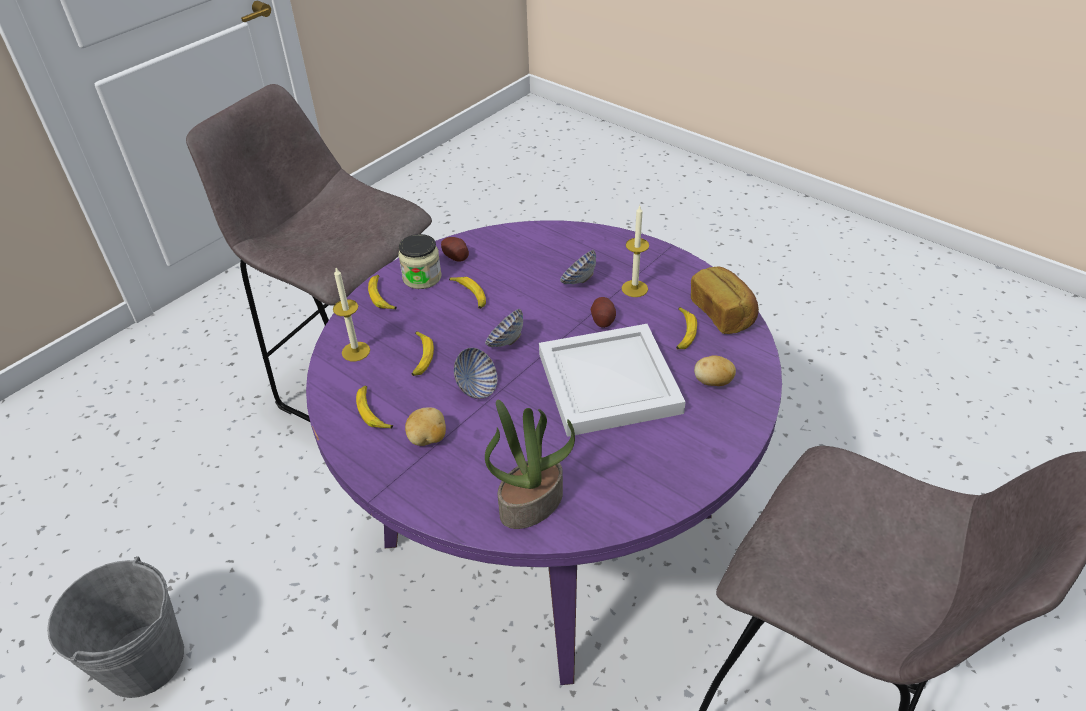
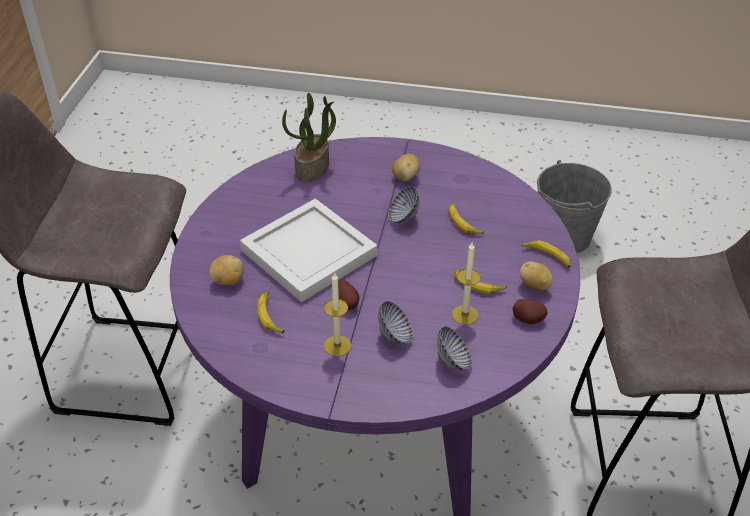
camera: 150 degrees right, 0 degrees up
(356, 351) = (515, 210): candle -> candle (465, 315)
(373, 412) = (457, 179): banana -> none
(422, 277) = (535, 286): jar -> potato
(505, 342) = (411, 256): bowl -> bowl (453, 361)
(723, 313) = (242, 349): bread -> none

